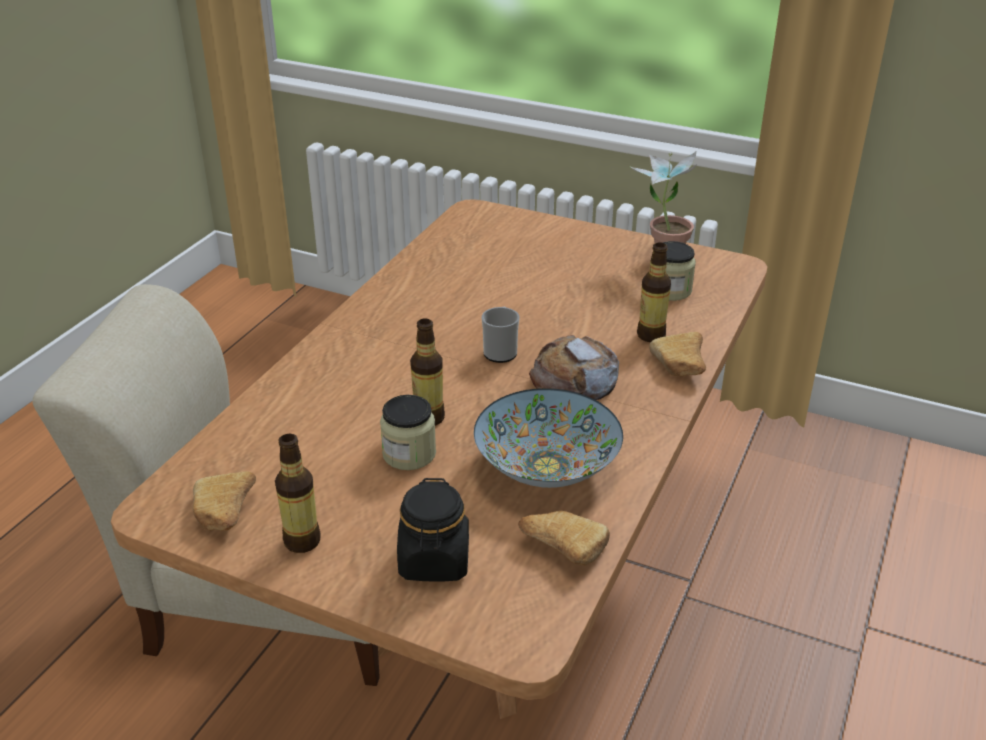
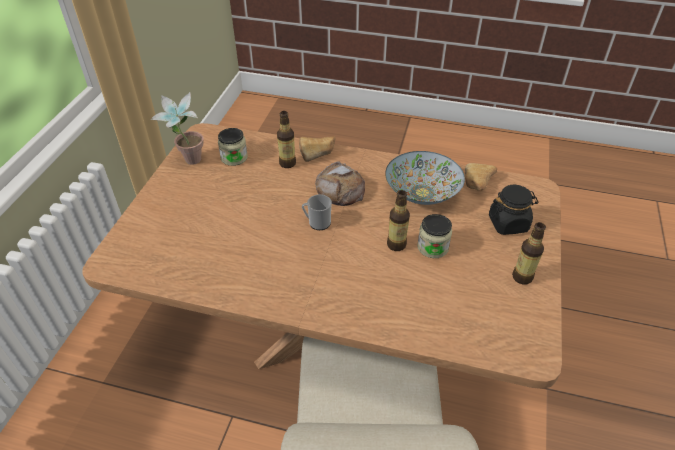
camera: 100 degrees left, 10 degrees up
(223, 516) = (522, 319): bread -> none

